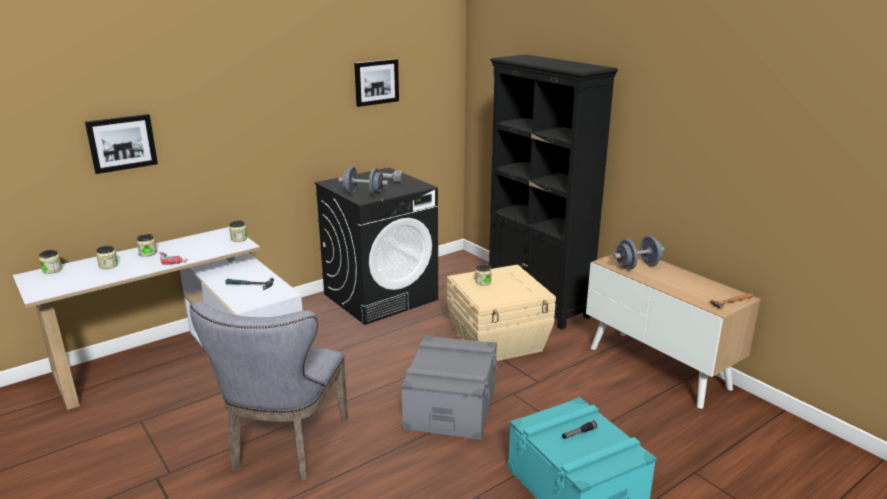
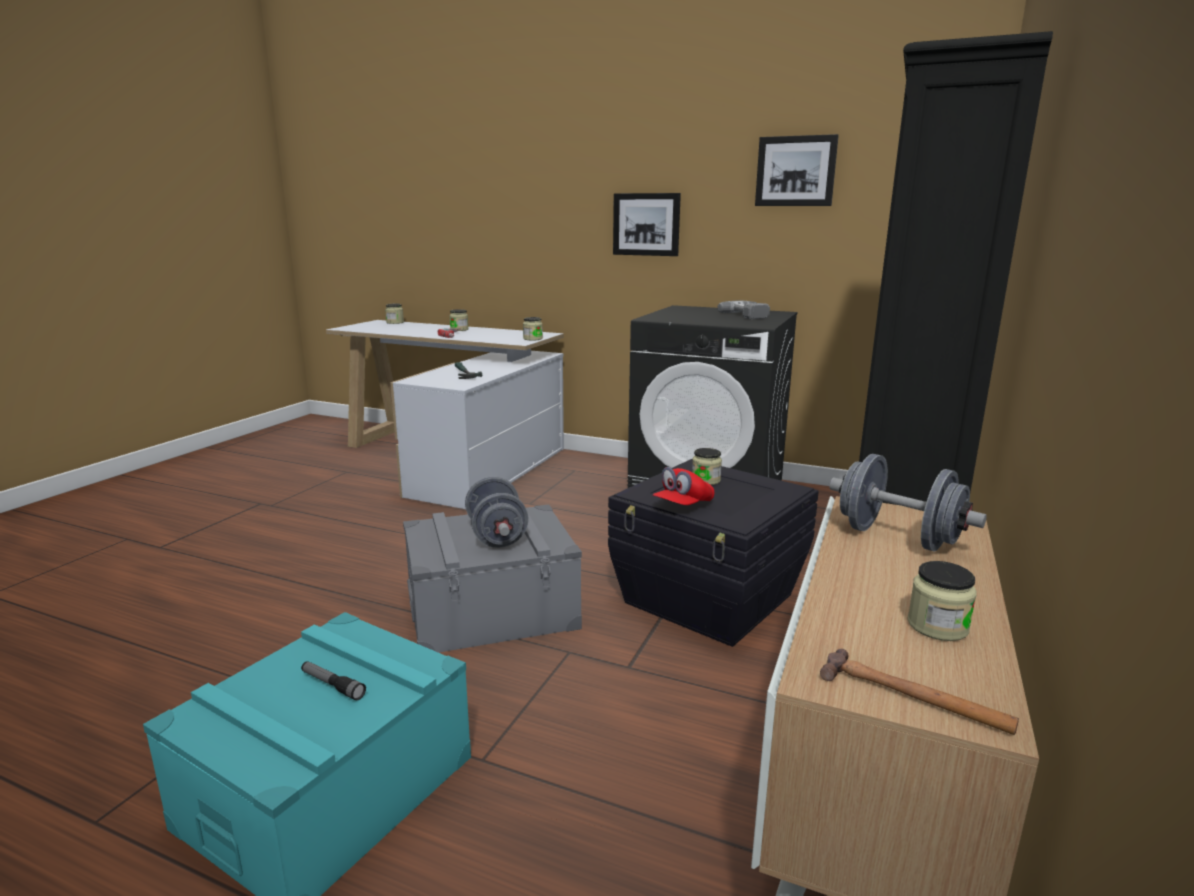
camera: 60 degrees right, 5 degrees down
(108, 265) = (419, 328): jar -> jar (937, 626)
(122, 143) = (472, 211): picture -> picture (646, 224)
(285, 448) = (333, 539): grey chair -> none
(363, 194) = (672, 316): grey dumbbell -> grey dumbbell (497, 536)
(498, 341) = (709, 599): beige storage box -> black storage box
(510, 297) = (683, 505): none -> red cap

